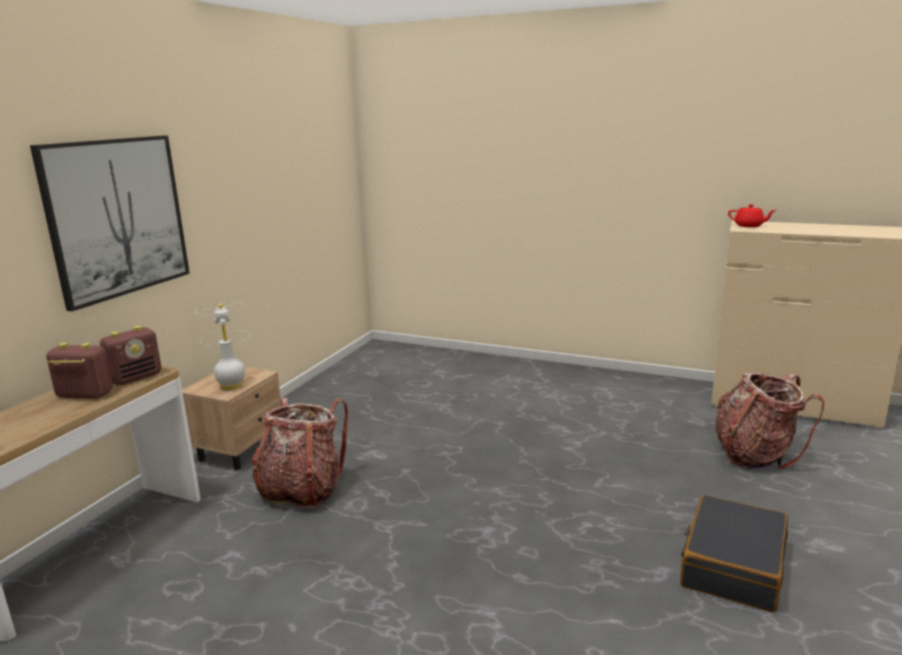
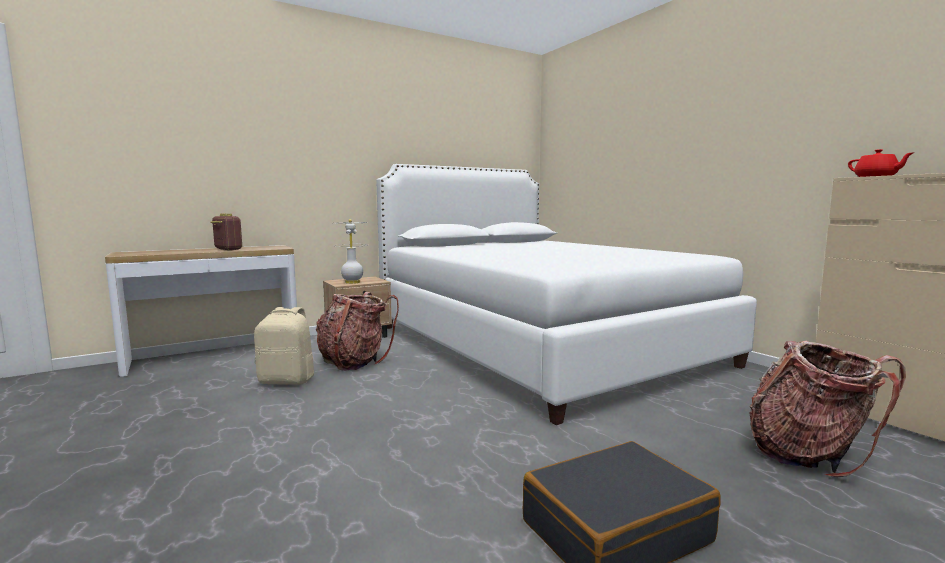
camera: 35 degrees right, 10 degrees down
(117, 217) = (295, 151): picture -> none
(136, 378) = (265, 248): radio -> none
(271, 547) = (287, 380): none -> beige backpack
(455, 401) = (538, 344): none -> white bed

